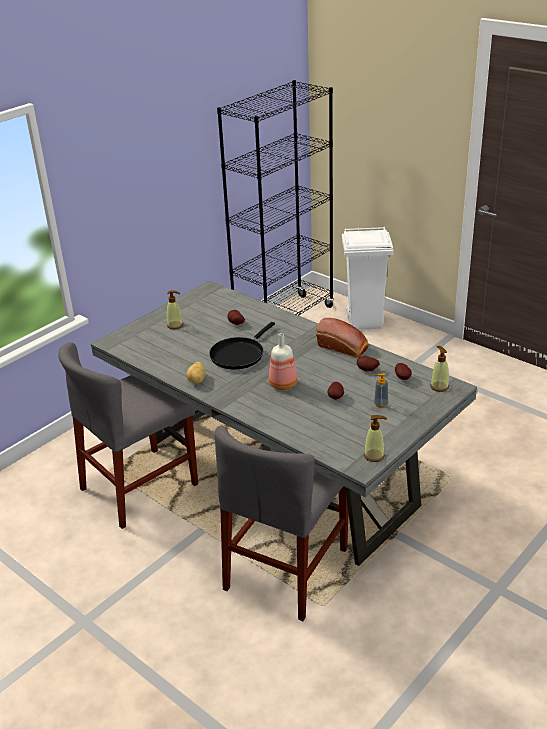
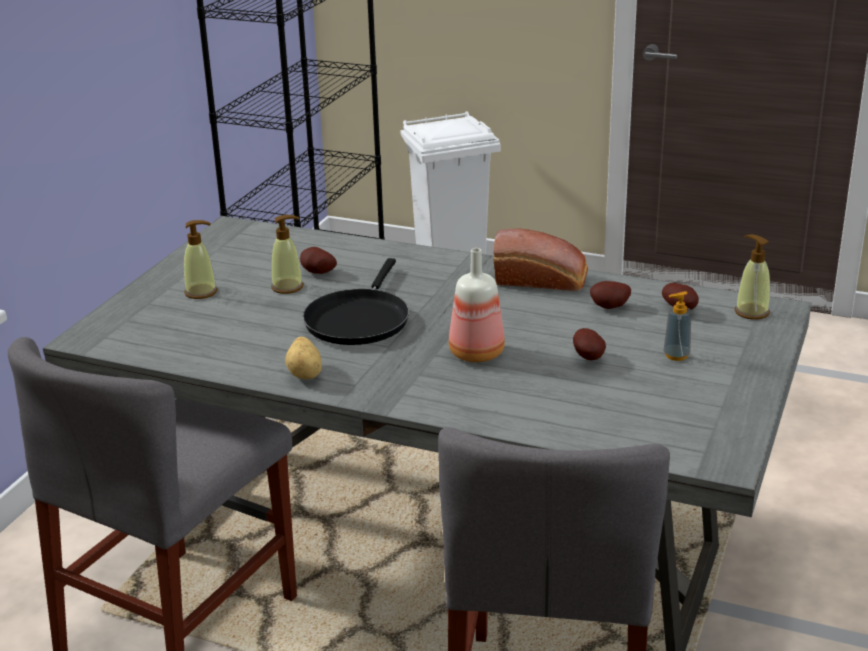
camera: 20 degrees left, 5 degrees down
(374, 455) = (732, 438): soap dispenser -> soap dispenser (288, 287)

